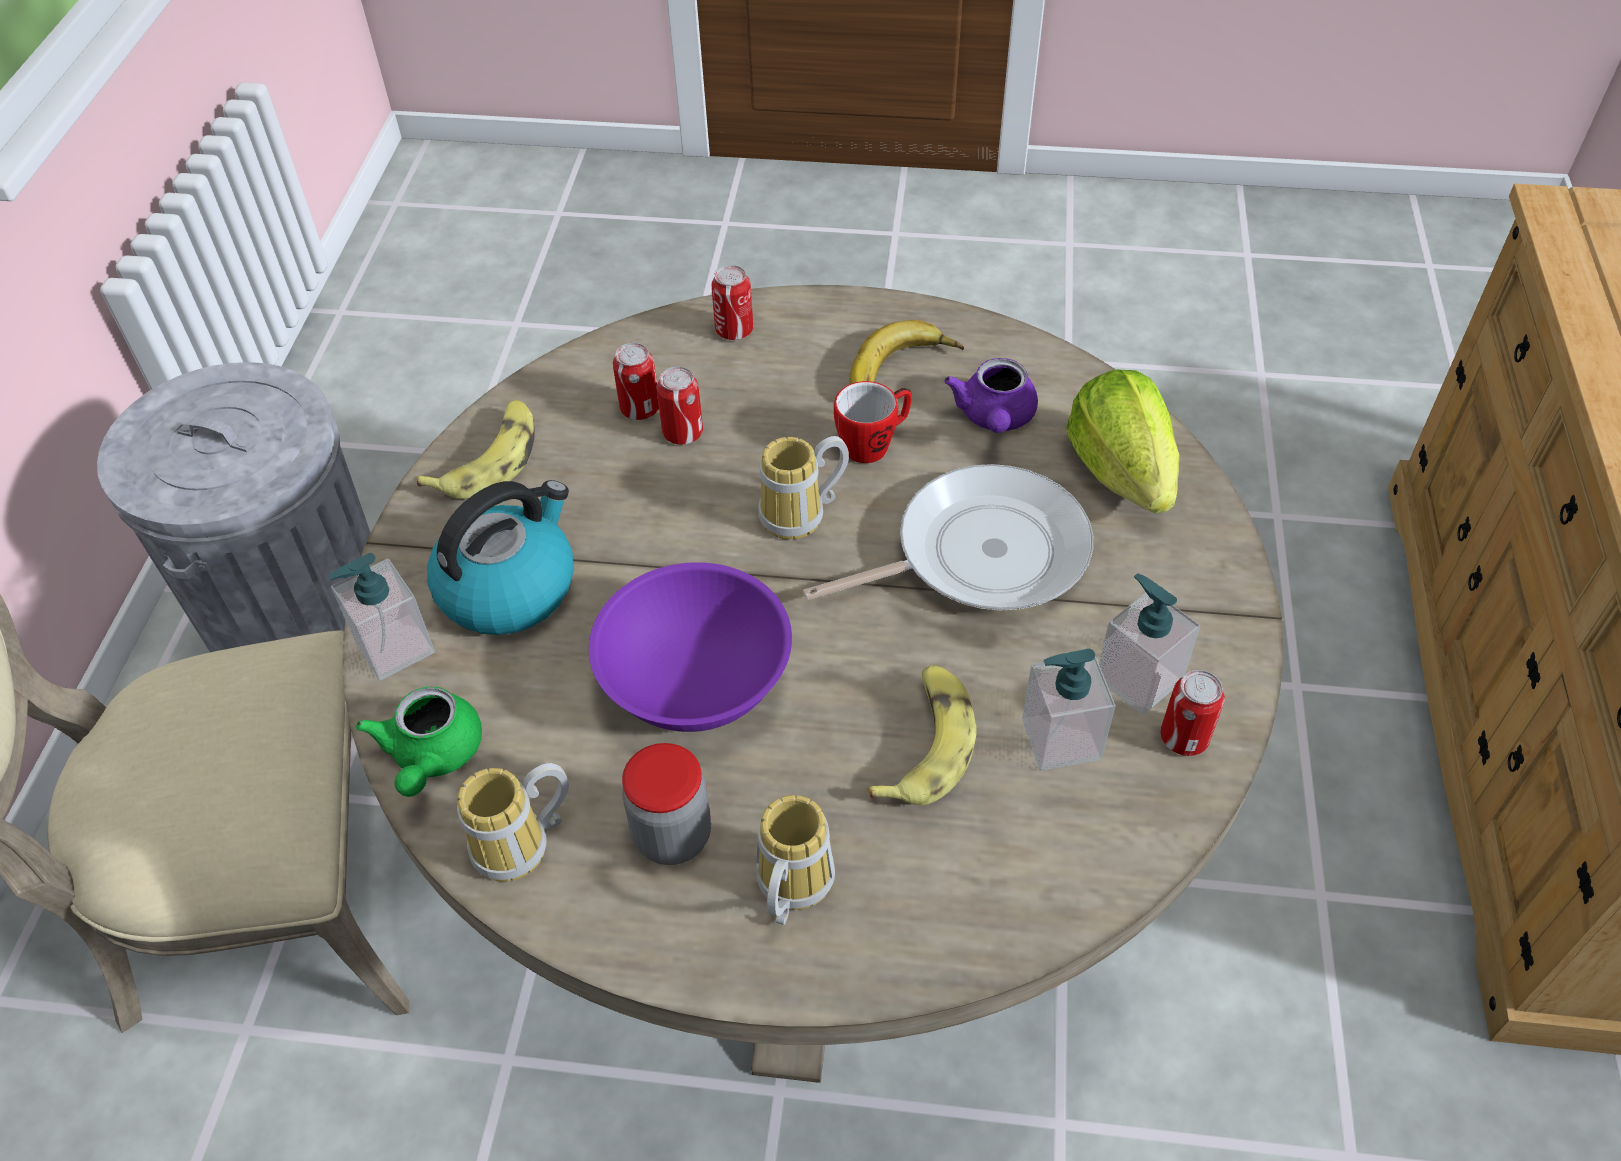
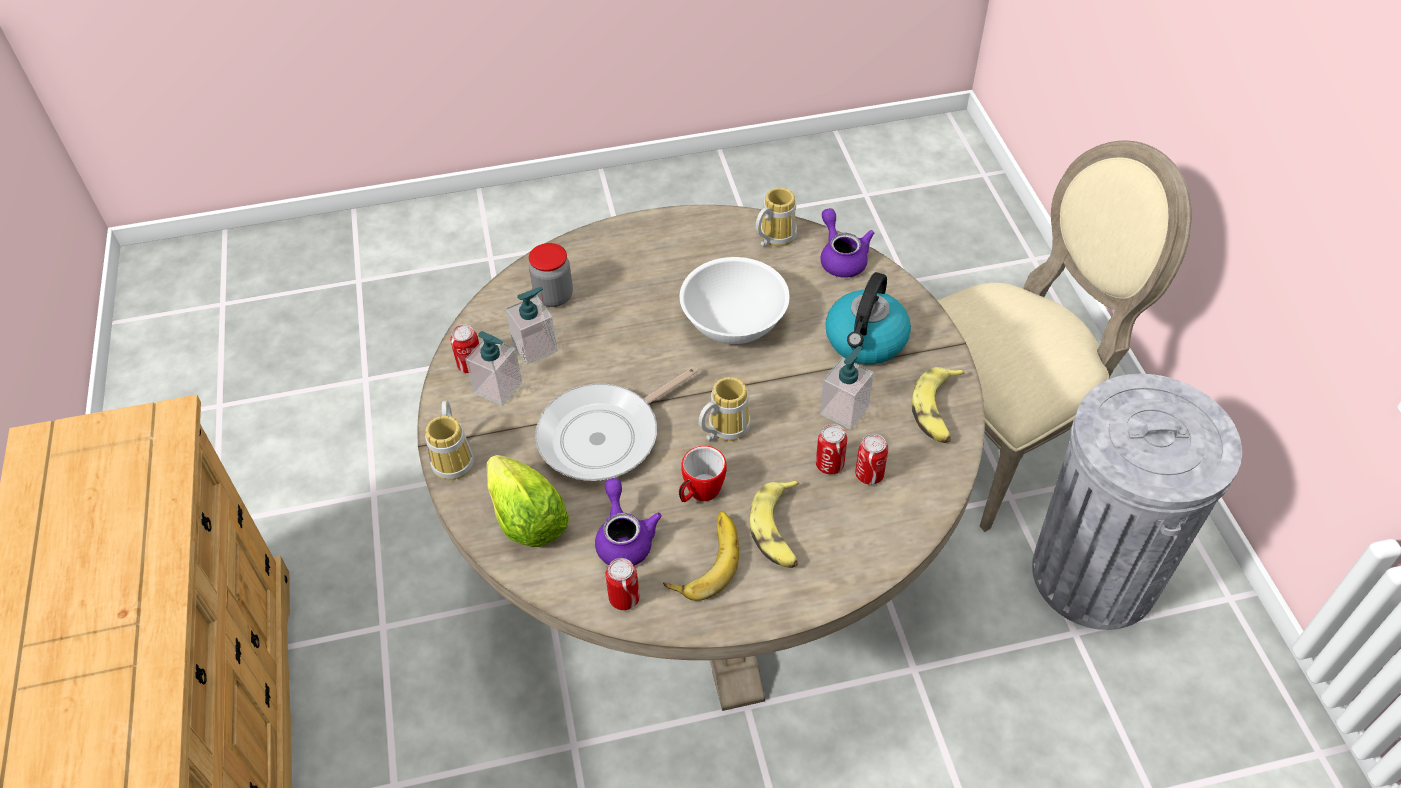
camera: 160 degrees right, 0 degrees up
(394, 647) = (901, 296): soap dispenser -> soap dispenser (844, 410)
(432, 757) = (841, 258): green teapot -> purple teapot
(672, 836) = (708, 259): jar -> jar (554, 296)
(695, 682) = (735, 323): purple bowl -> white bowl
(734, 330) = (844, 561): can -> can (624, 598)
(788, 887) = (646, 254): mug -> mug (456, 459)
(925, 744) = (603, 326): banana -> banana (779, 530)

